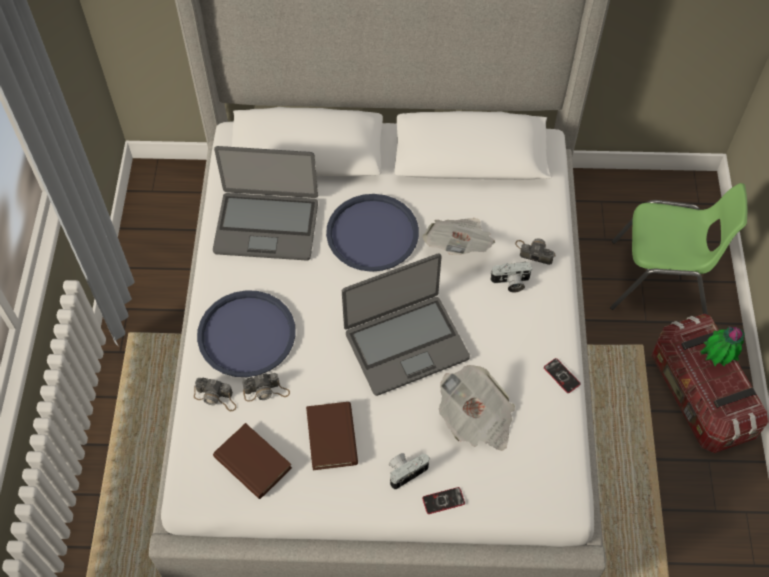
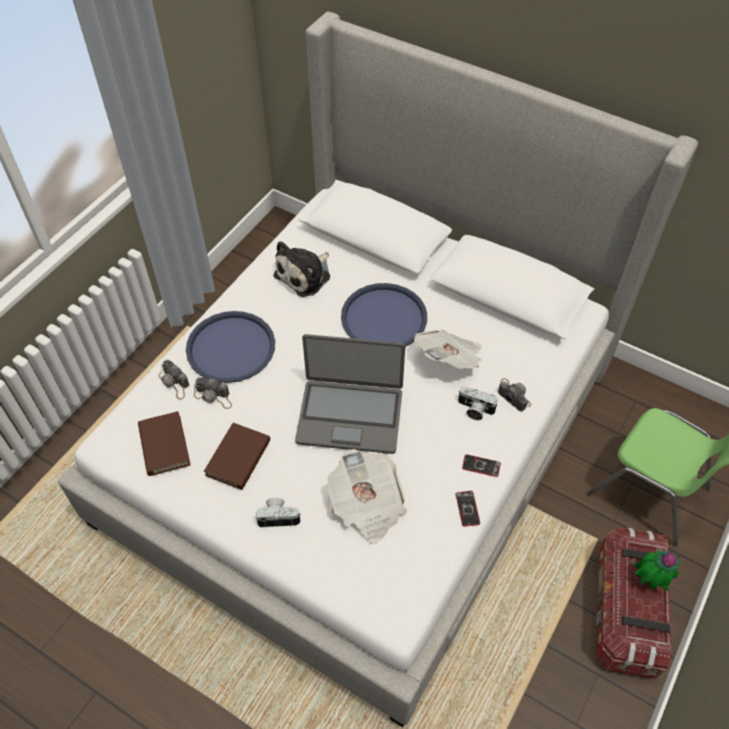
camera: 30 degrees right, 5 degrees down
(266, 225) = (305, 275): laptop -> plush toy
(443, 501) = (292, 558): phone -> phone (481, 466)

